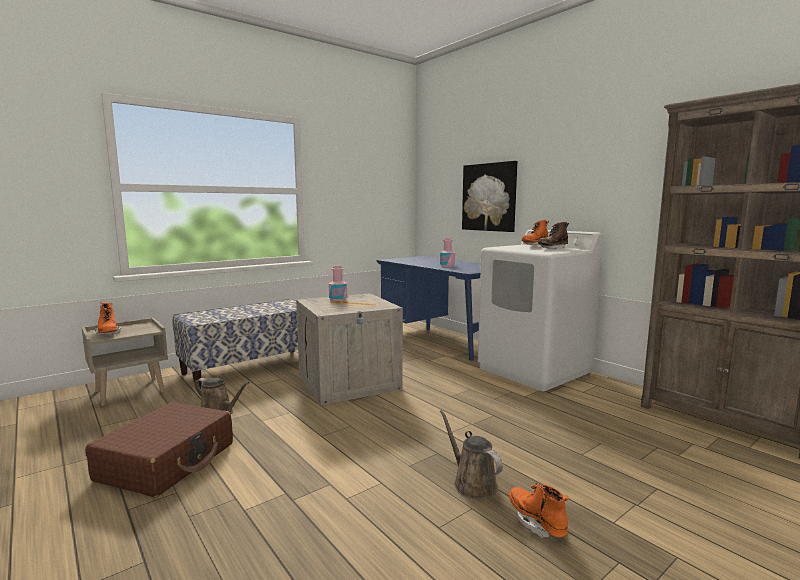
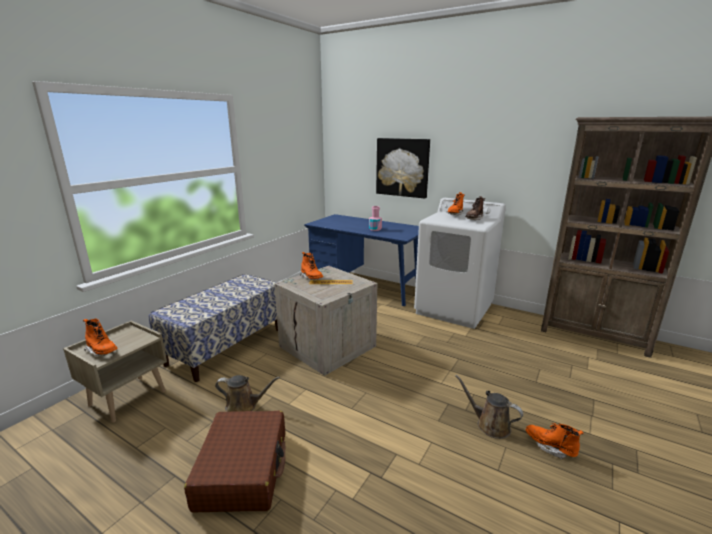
camera: 20 degrees left, 10 degrees up
(338, 299) = (311, 278): pink bottle -> orange boot

